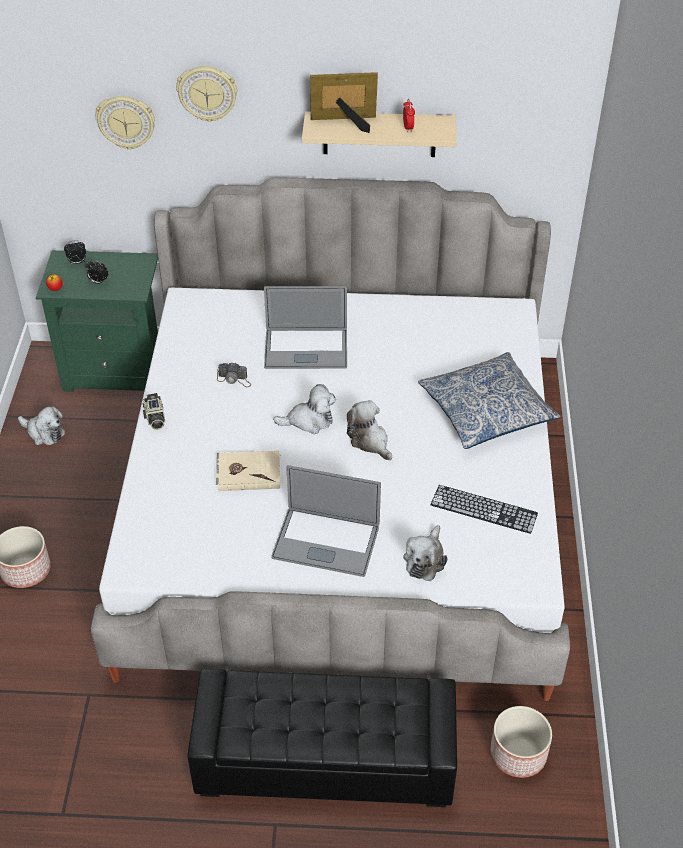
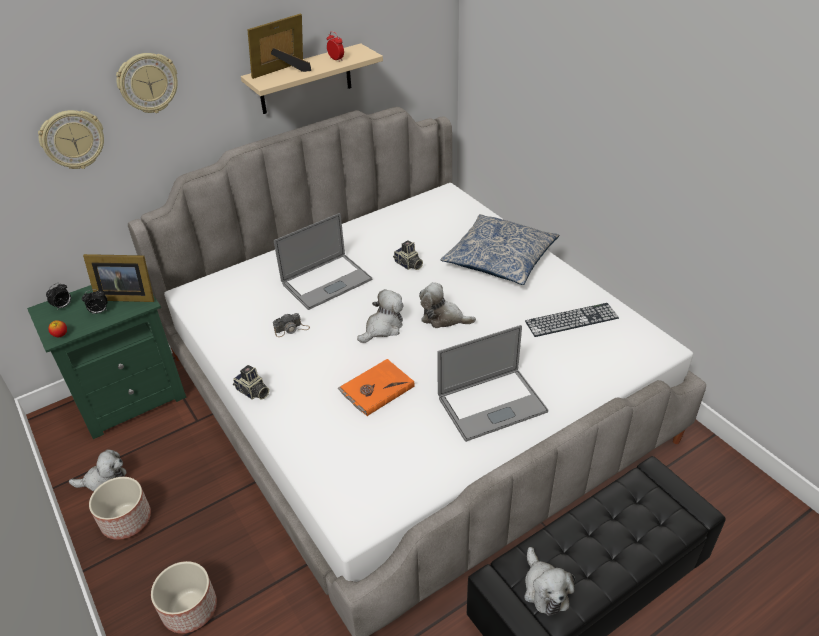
camera: 35 degrees left, 5 degrees down
(129, 277) = (125, 295): none -> picture frame
(248, 472) = (376, 389): beige book -> orange book
(394, 370) = (408, 265): none -> camera
(425, 559) = (574, 374): plush toy -> plush toy (544, 589)
(518, 753) = (701, 490): planter -> planter (126, 519)

